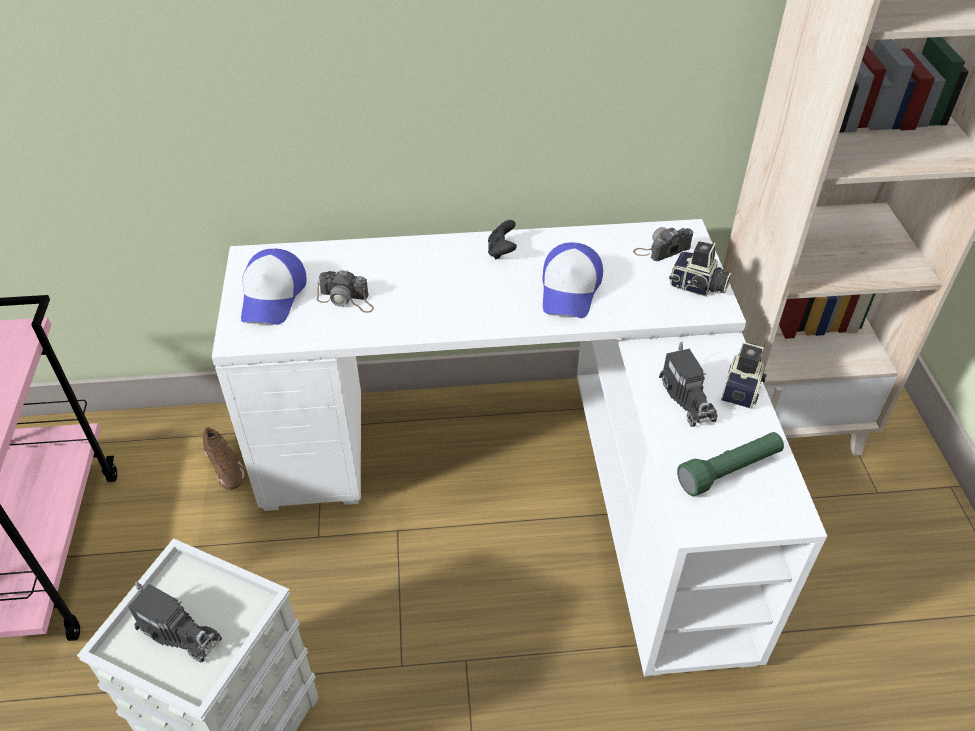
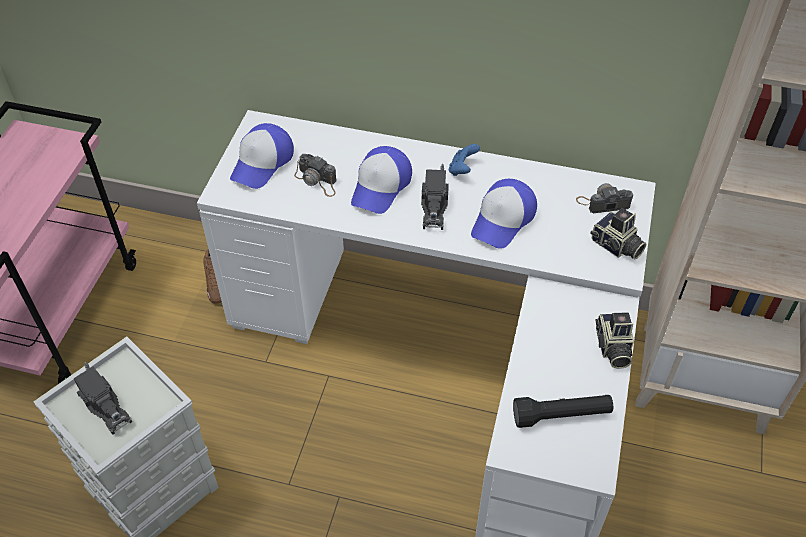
camera: 20 degrees right, 5 degrees up
(422, 288) = (381, 186): none -> cap
(501, 251) = (462, 169): black game controller -> blue game controller
(686, 396) = (558, 341): toy truck -> toy truck (434, 207)
(729, 471) = (561, 415): green flashlight -> black flashlight
(742, 388) = (612, 348): camera -> camera turned 135 degrees clockwise

